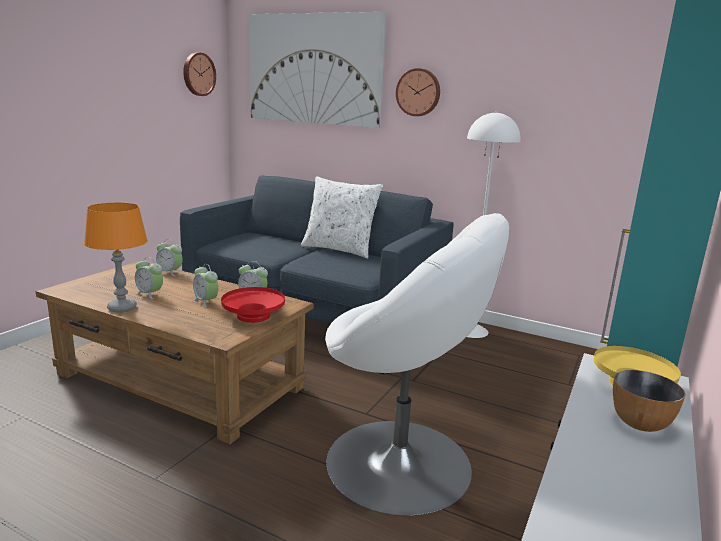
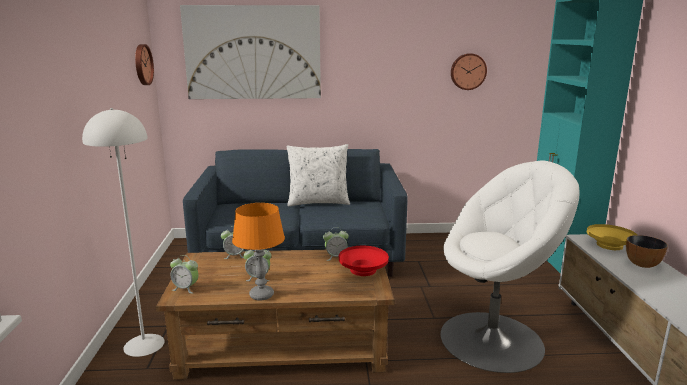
camera: 30 degrees left, 0 degrees up
(206, 302) = (311, 270): alarm clock -> alarm clock (186, 288)
(418, 92) = (352, 68): wall clock -> wall clock (468, 71)
(471, 330) = (417, 240): white floor lamp -> white floor lamp (144, 344)

